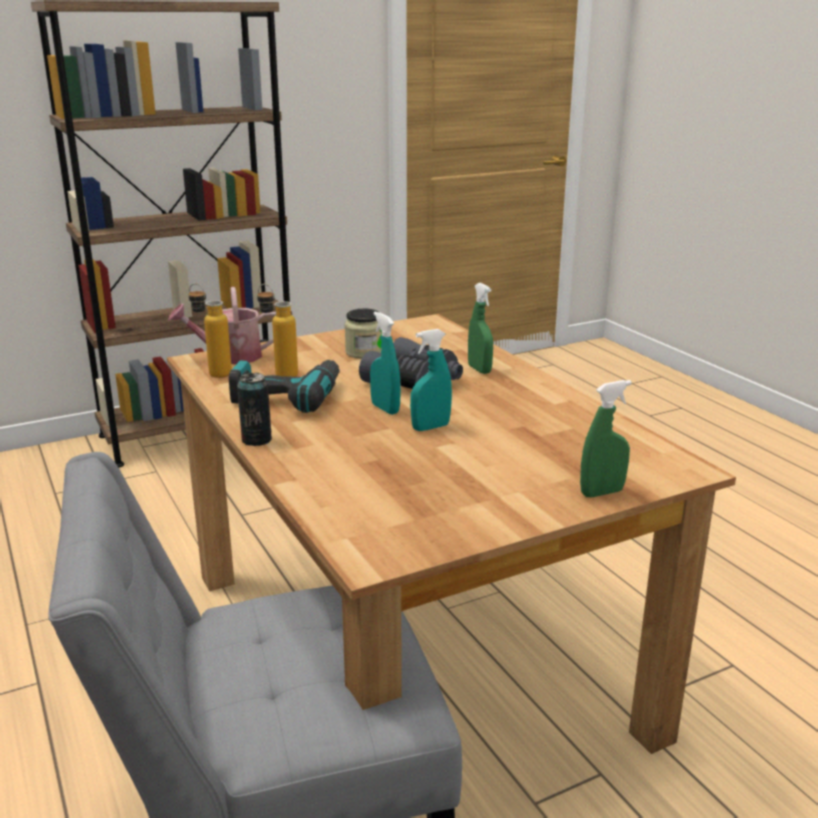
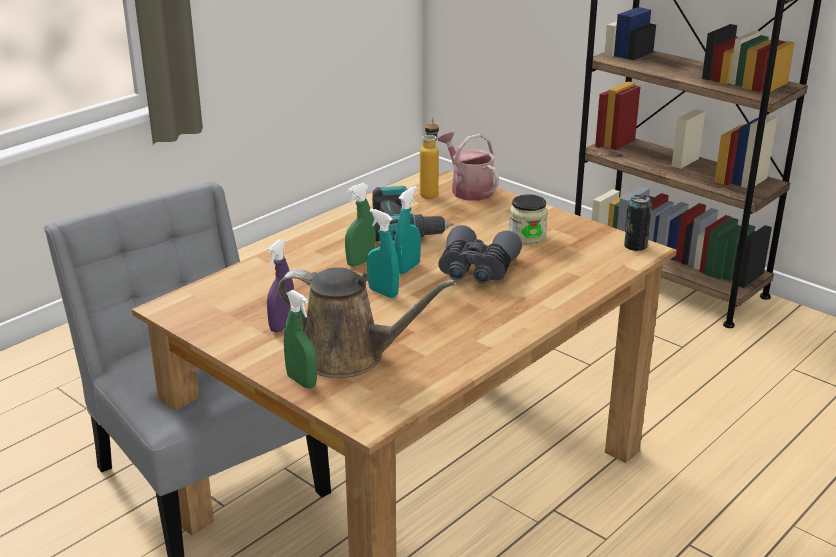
camera: 70 degrees right, 5 degrees up
(256, 440) = (320, 235): can -> can (635, 246)
(279, 374) = (448, 215): bottle -> none
(471, 488) = (282, 325): none -> purple spray bottle
(479, 369) = (531, 293): green spray bottle -> green spray bottle (360, 262)
(560, 461) = (350, 357): none -> brown watering can

